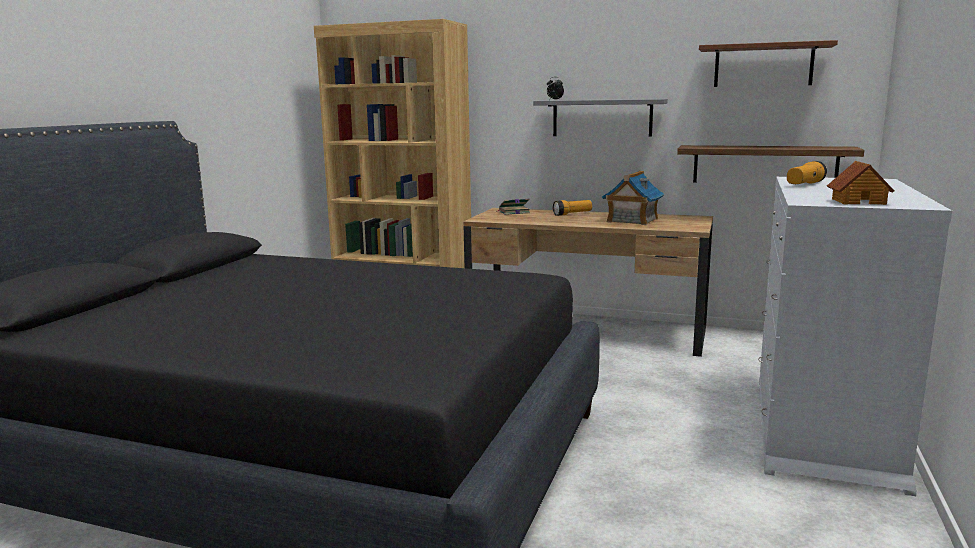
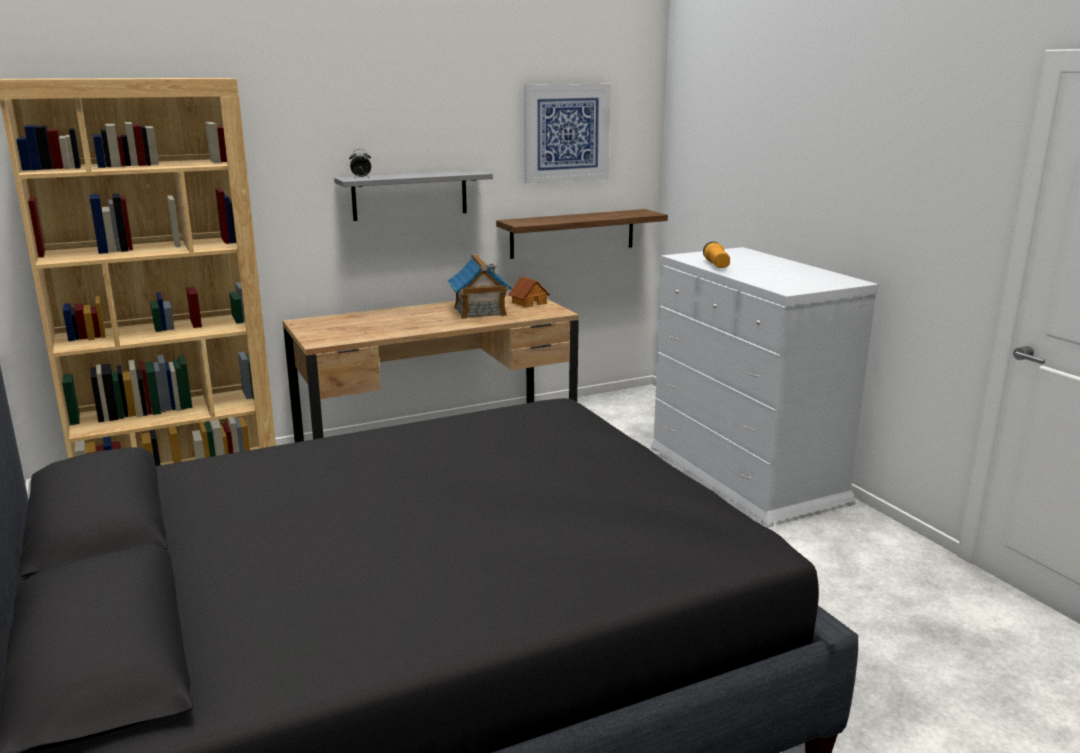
camera: 45 degrees left, 5 degrees up
(513, 212) = (329, 323): book -> none
(572, 214) = (400, 314): flashlight -> none
(763, 65) = (566, 133): brown shelf -> picture
(858, 201) = (810, 283): toy house -> toy house (529, 303)

